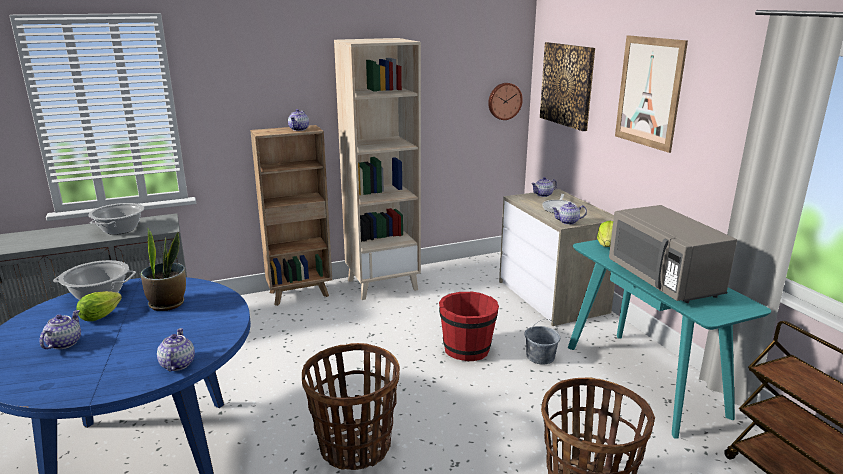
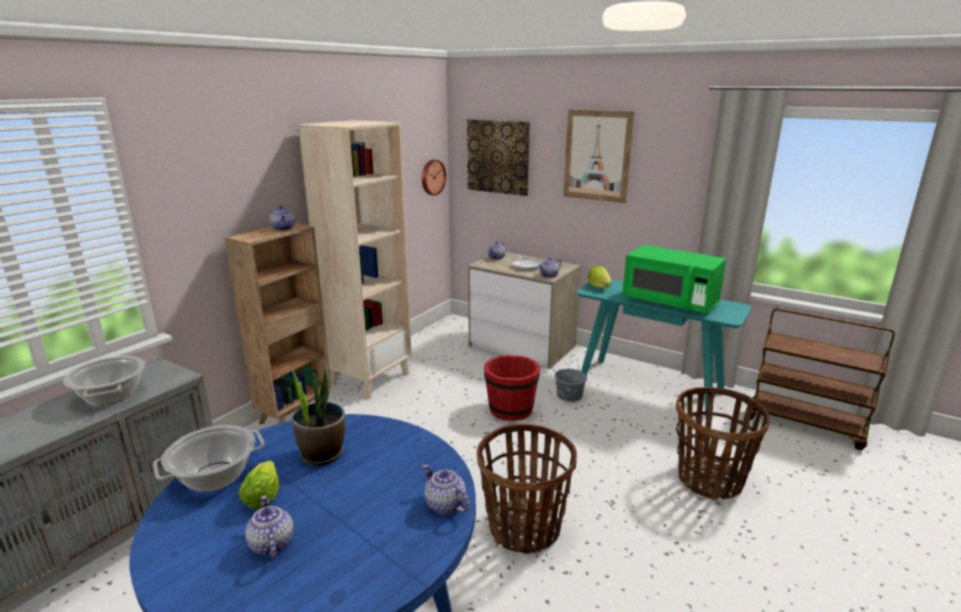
camera: 35 degrees left, 0 degrees up
(663, 280) = (670, 302): grey microwave -> green microwave

